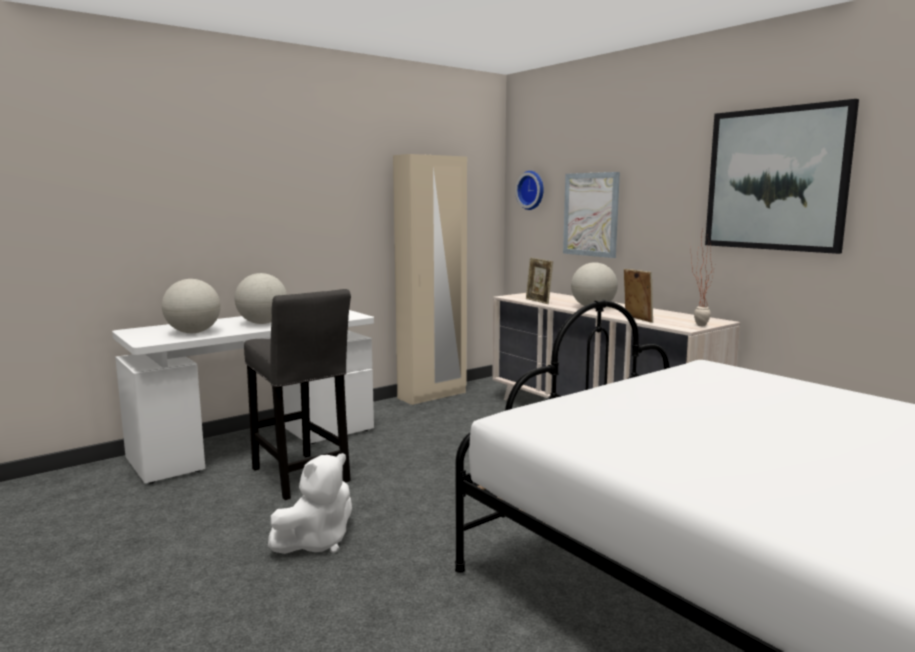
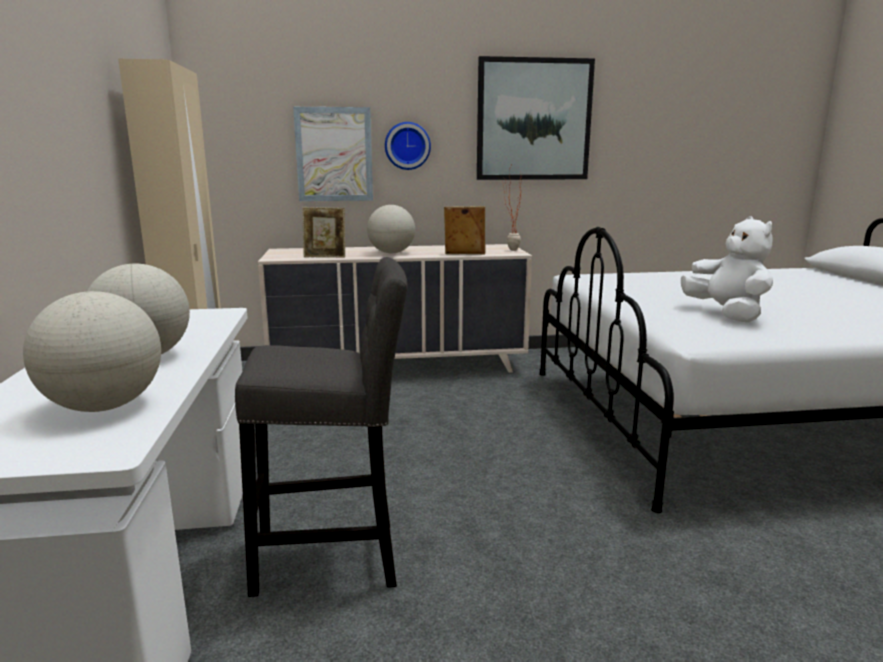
camera: 60 degrees left, 5 degrees up
(316, 543) = (540, 586): white plush toy -> white plush toy (726, 314)
(532, 190) = (235, 126): wall clock -> wall clock (407, 146)

